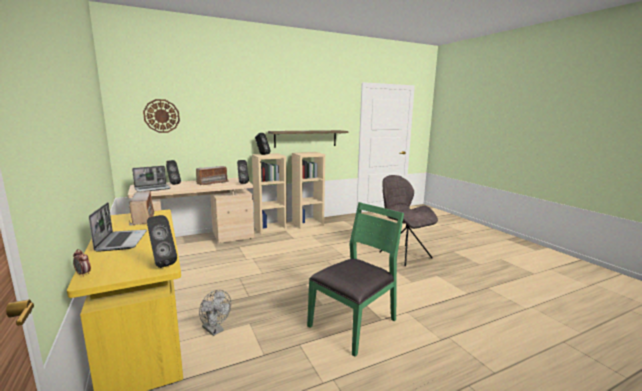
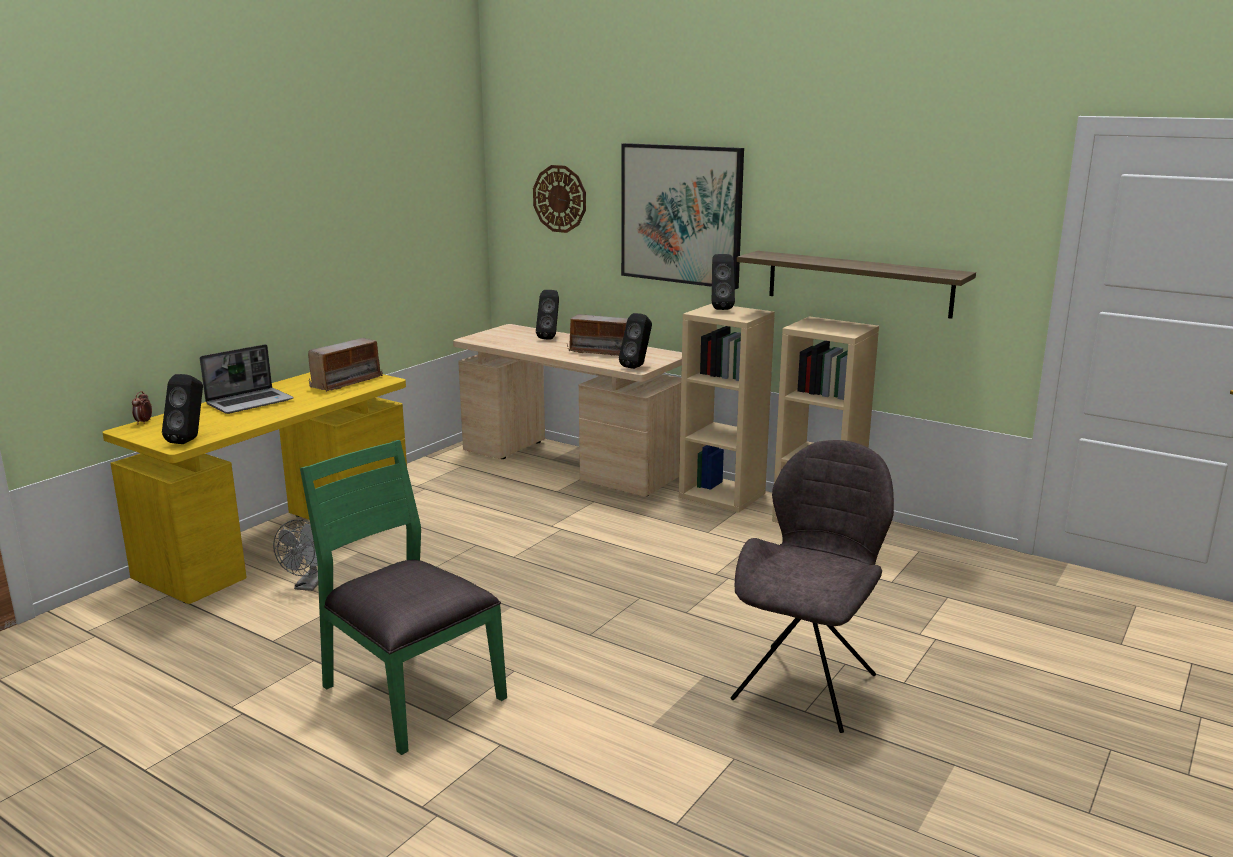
camera: 60 degrees right, 5 degrees up
(153, 189) = (503, 339): laptop -> none
(232, 119) = (681, 214): none -> picture
(354, 323) = (409, 693): green chair -> green chair turned 150 degrees counterclockwise

